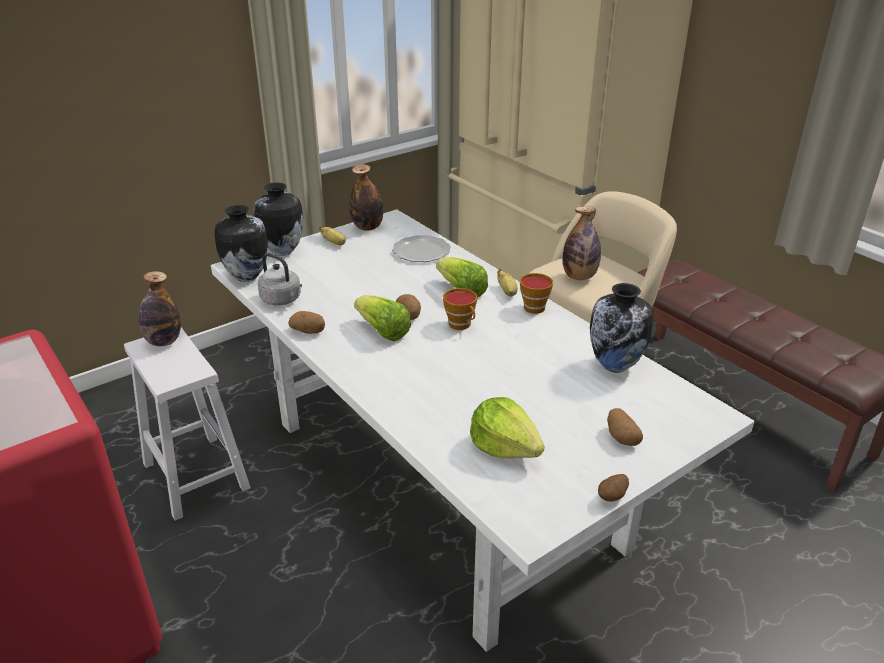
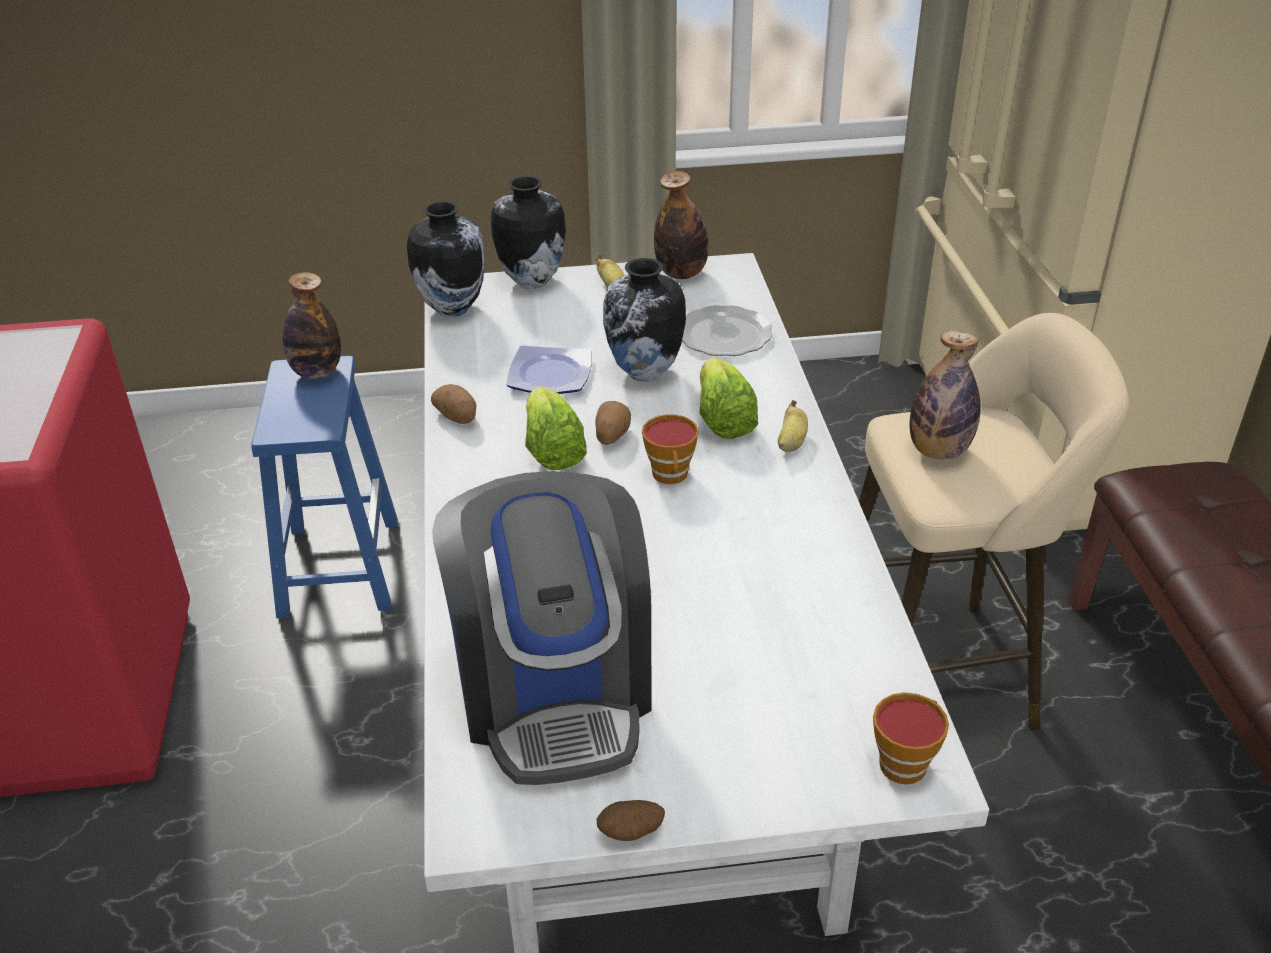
camera: 30 degrees right, 5 degrees up
(194, 475) = (339, 565): white stool -> blue stool
(282, 300) = (466, 358): grey kettle -> none
(343, 295) = (552, 374): none -> plate
(505, 447) = (554, 690): lettuce -> coffee machine
(534, 306) = (810, 480): cup -> cup (905, 761)
(615, 366) = (843, 625): vase -> vase (645, 373)
(621, 437) = (737, 745): potato -> none

